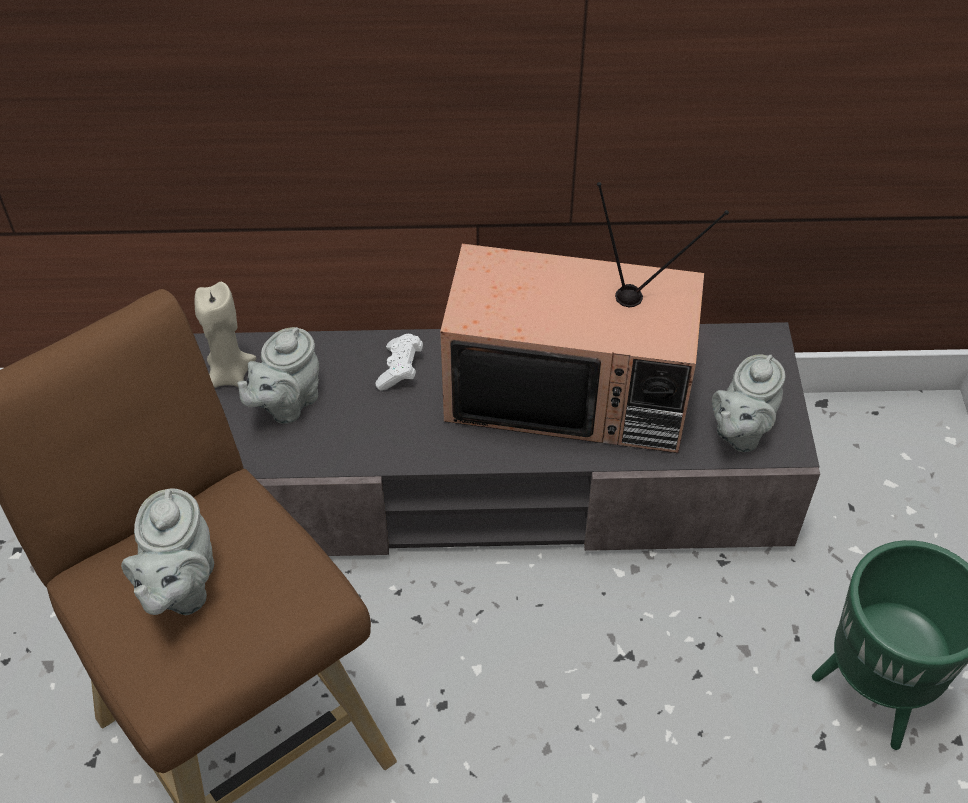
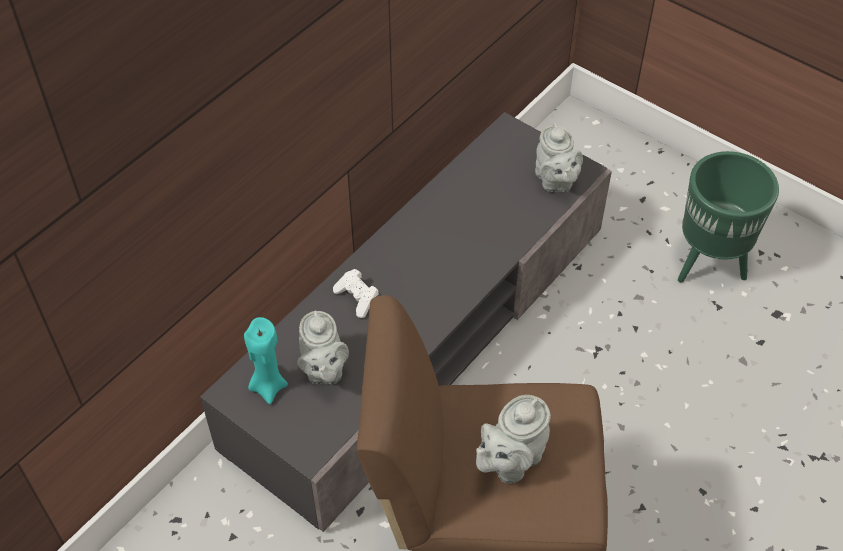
camera: 50 degrees left, 0 degrees up
(180, 587) = (510, 461): grey teapot -> grey teapot turned 90 degrees clockwise
(229, 374) = (268, 386): beige candle -> turquoise candle
(571, 390) = (455, 231): television -> none

